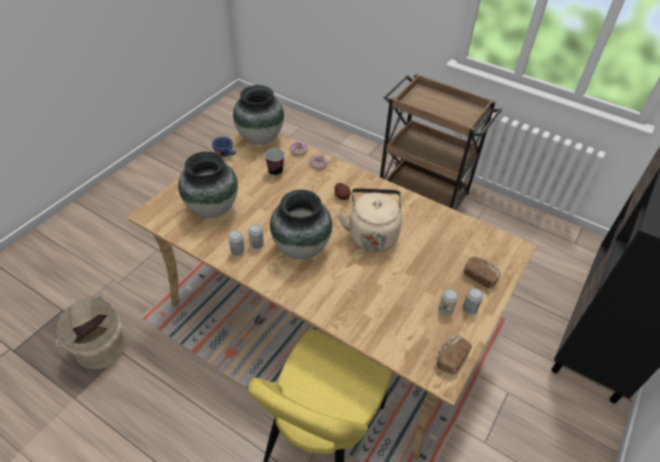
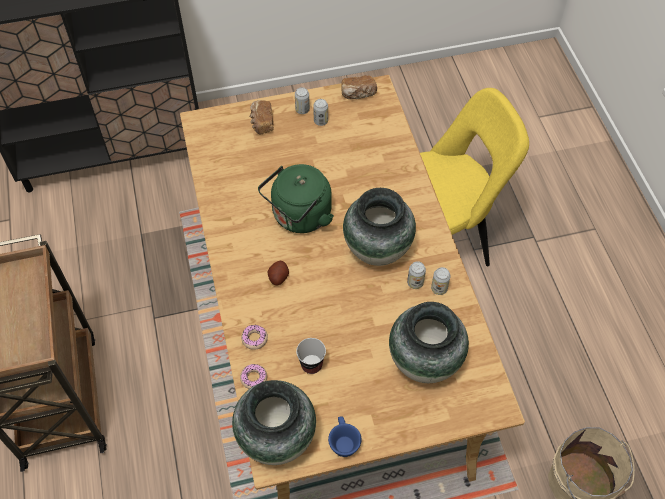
camera: 135 degrees left, 10 degrees up
(372, 234) = (299, 217): beige kettle -> green kettle

